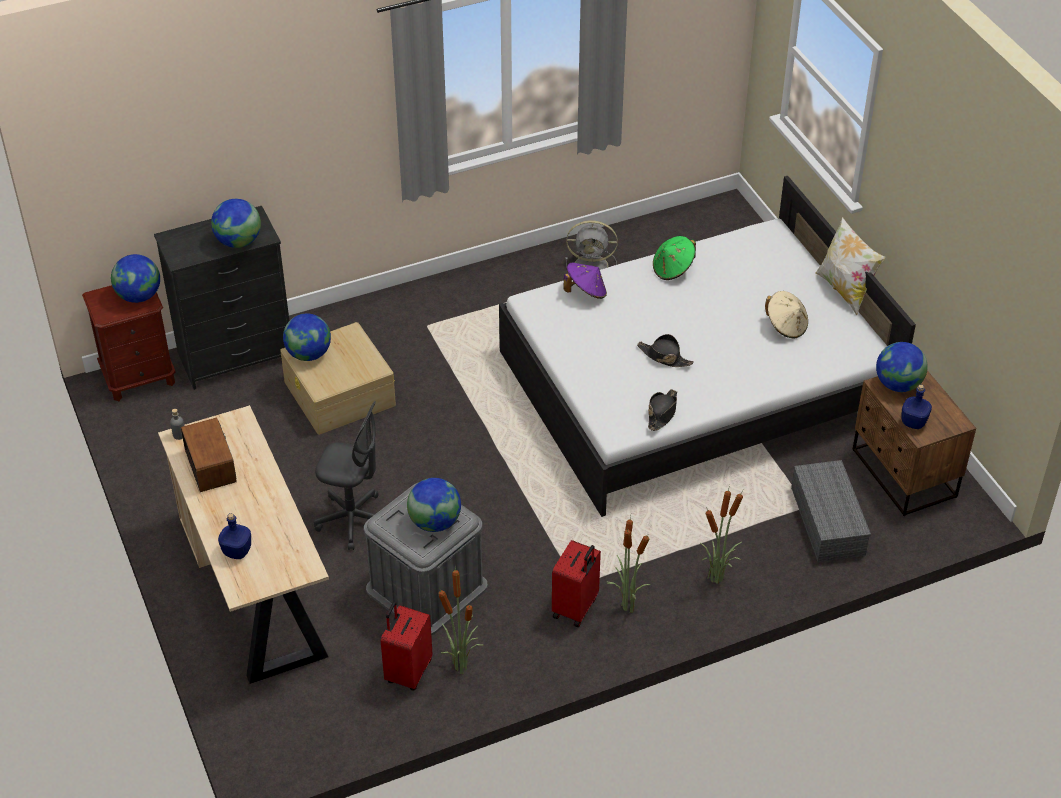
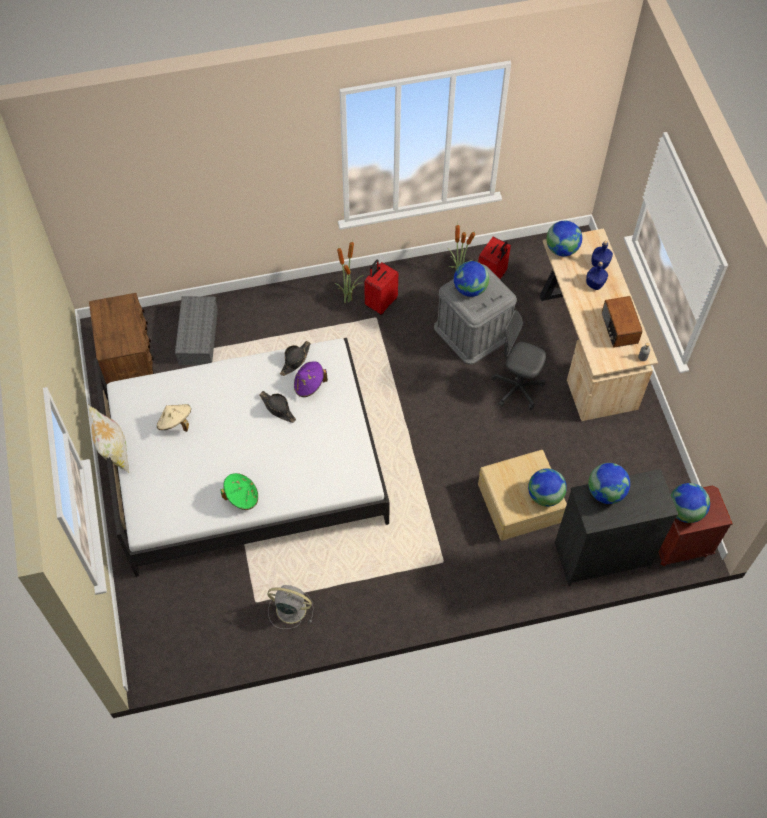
camera: 170 degrees left, 15 degrees up
(586, 292) = (319, 483): purple hat -> purple hat (309, 385)
(717, 579) = (285, 308): potted plant -> none
(898, 384) = (123, 343): globe -> globe (562, 249)
(913, 422) = (128, 312): blue bottle -> blue bottle (594, 284)

